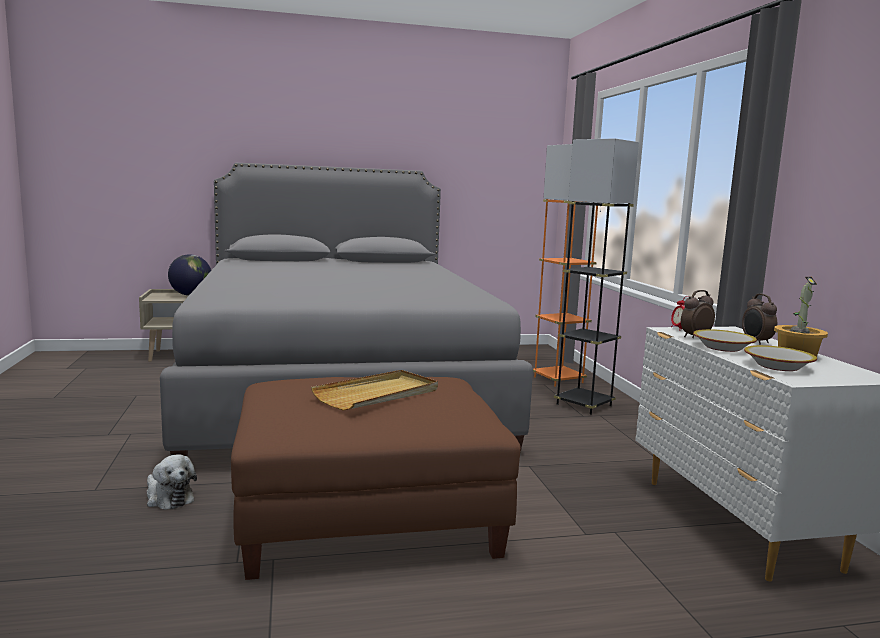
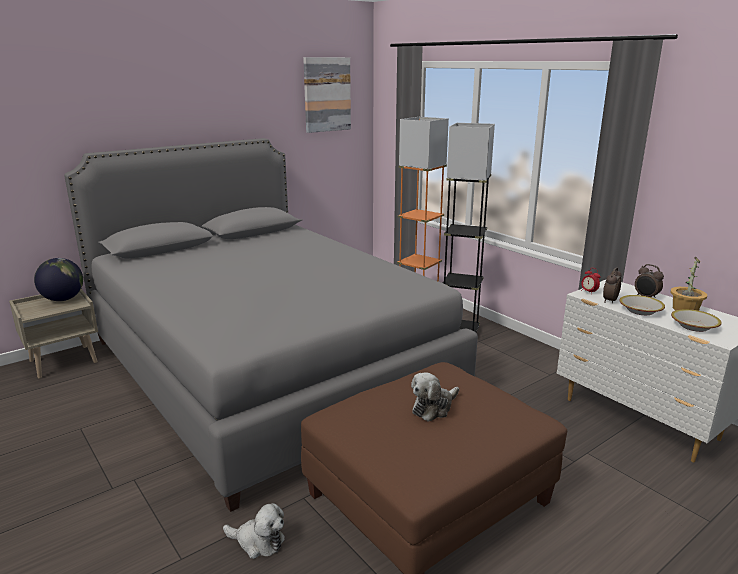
camera: 25 degrees left, 10 degrees up
(378, 394) = (433, 408): beige tray -> plush toy
(502, 133) = (327, 94): none -> picture

